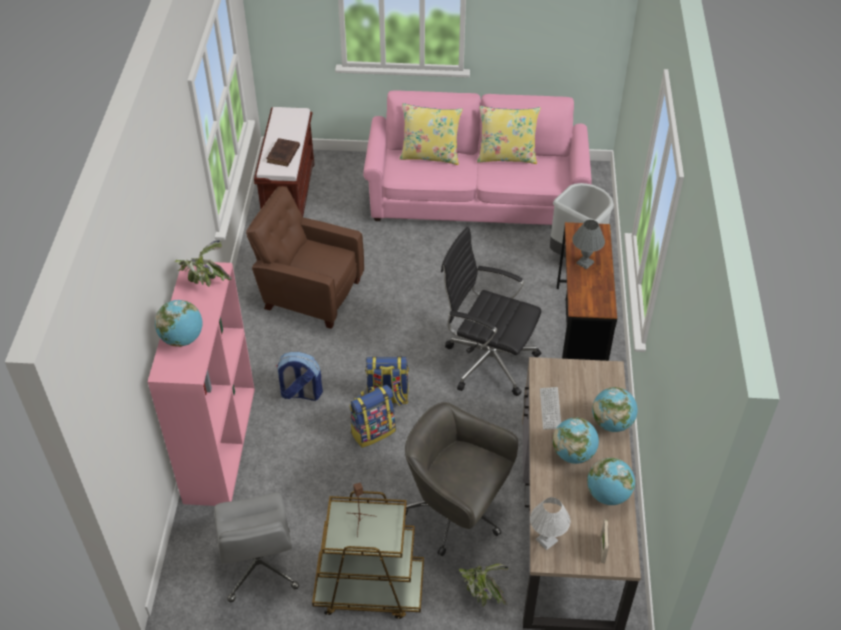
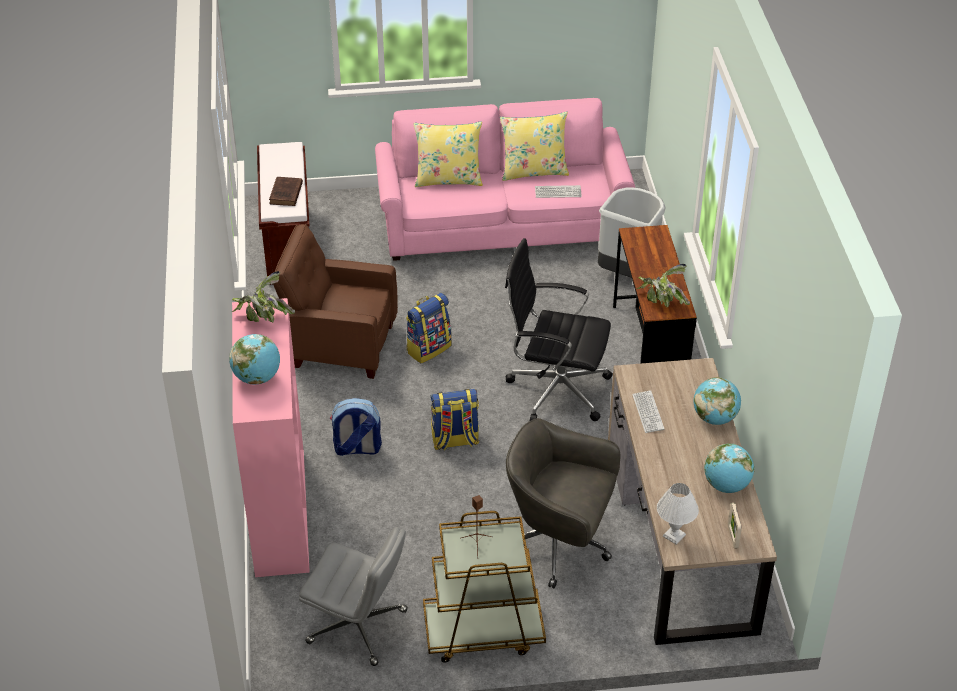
camera: 10 degrees left, 5 degrees down
(260, 566) = (358, 626): grey office chair -> grey office chair turned 45 degrees counterclockwise
(373, 431) = (447, 476): backpack -> backpack (428, 348)
(481, 592) = (604, 617): potted plant -> potted plant (660, 302)
(523, 179) = (558, 192): none -> keyboard
(573, 454) = (682, 452): globe -> none
(584, 262) = (649, 266): grey table lamp -> none

